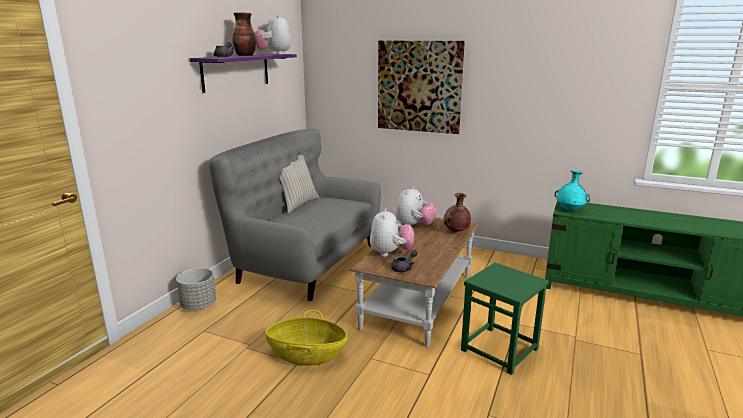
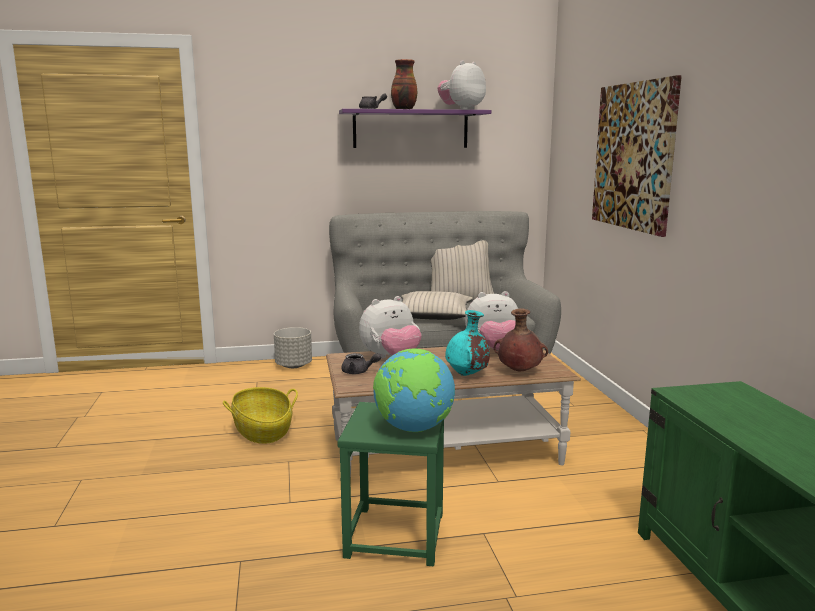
camera: 55 degrees right, 5 degrees down
(319, 219) = (433, 315): none -> beige pillow
(520, 278) = (413, 428): none -> globe
(570, 210) = (697, 396): turquoise vase -> turquoise vase (467, 375)

